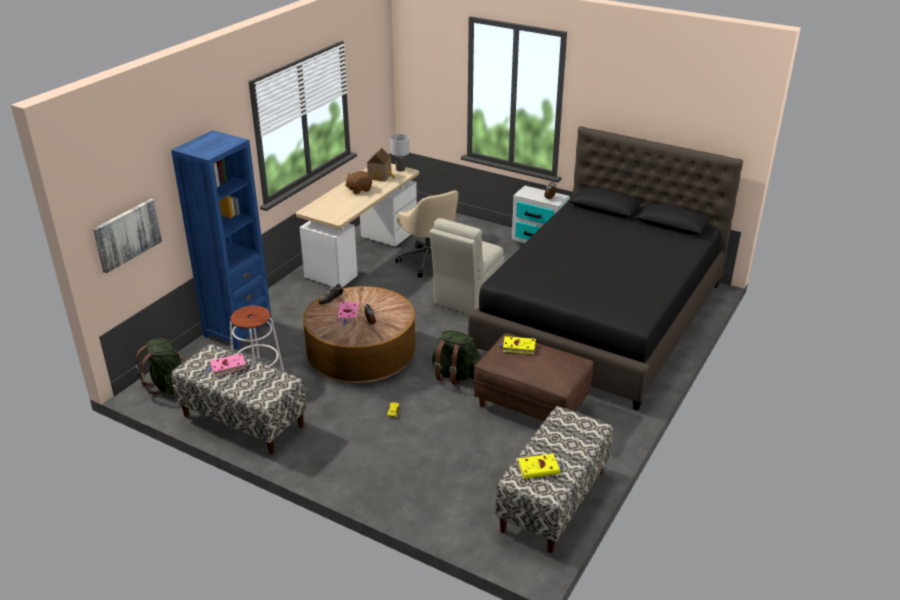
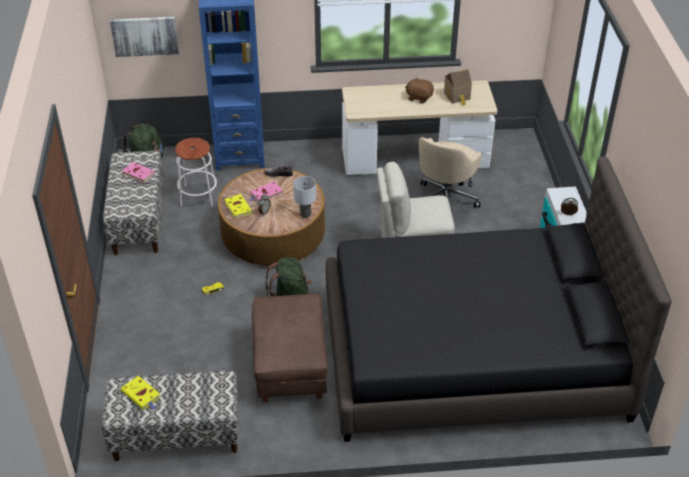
camera: 55 degrees right, 10 degrees up
(401, 169) = (485, 100): white table lamp -> white table lamp (306, 215)
(518, 347) = (297, 310): yellow book -> yellow book (237, 207)

